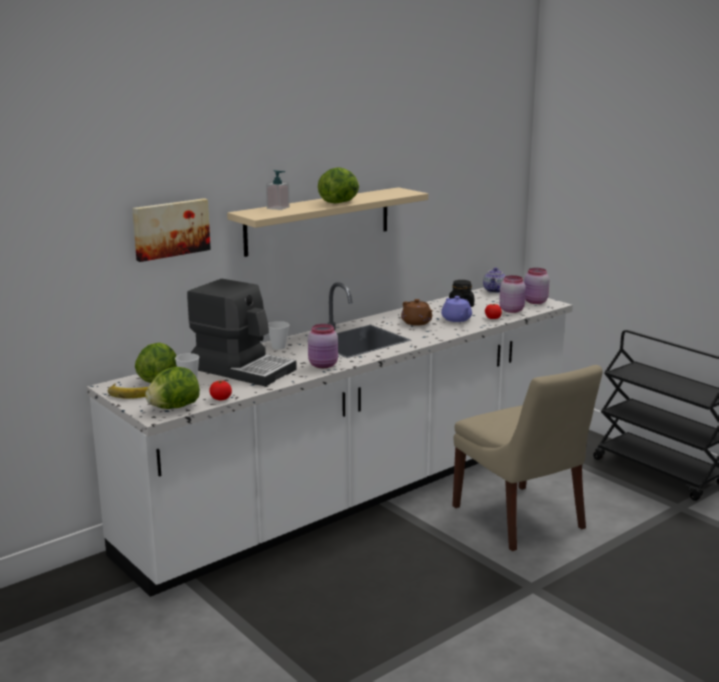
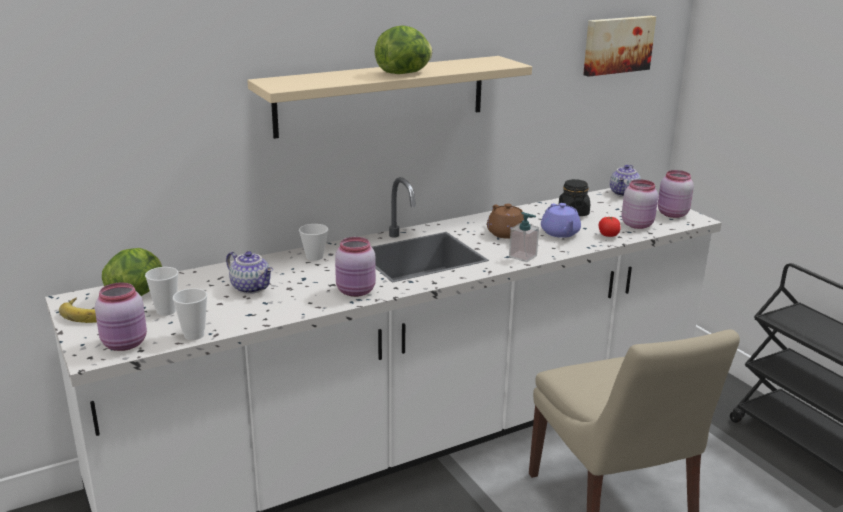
camera: 10 degrees right, 5 degrees up
(170, 228) = (163, 98): picture -> picture (617, 45)
(174, 407) = (126, 344): lettuce -> pink jar
(221, 399) = (194, 335): tomato -> cup
(243, 369) = (252, 287): coffee machine -> teapot
(278, 208) = (318, 76): soap dispenser -> soap dispenser (523, 256)

